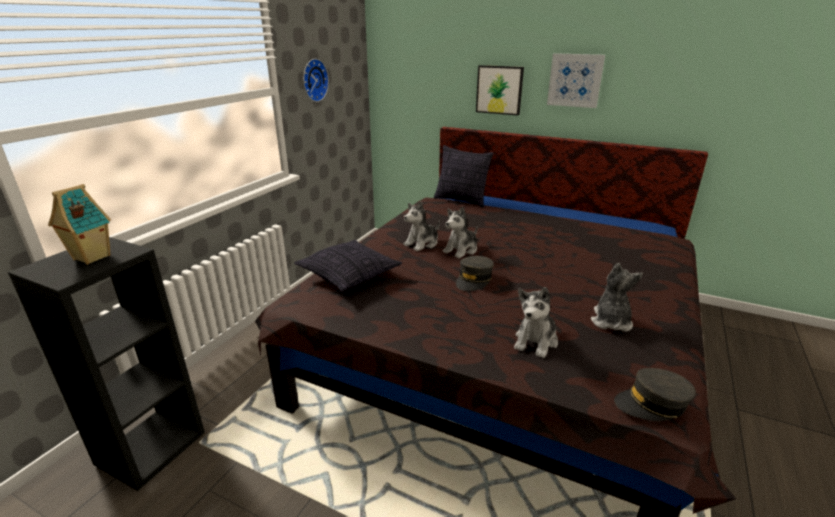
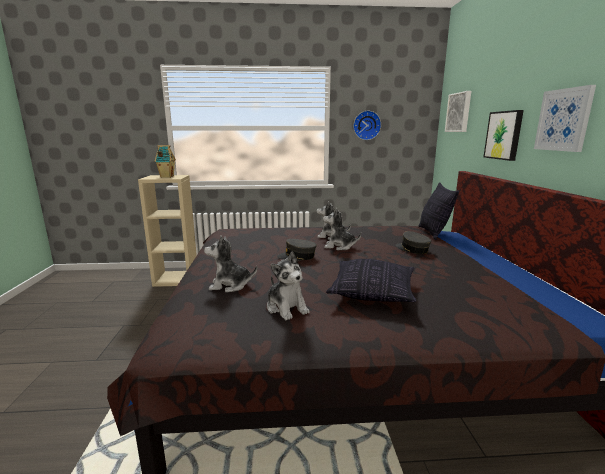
camera: 60 degrees right, 10 degrees down
(151, 447) = (176, 279): black bookcase -> beige bookcase
(349, 276) = (263, 232): pillow -> pillow (372, 293)
(414, 59) = (459, 112): none -> picture
(610, 321) = (286, 308): plush toy -> plush toy turned 75 degrees clockwise
(652, 404) = (170, 334): grey cap -> grey cap (412, 249)

